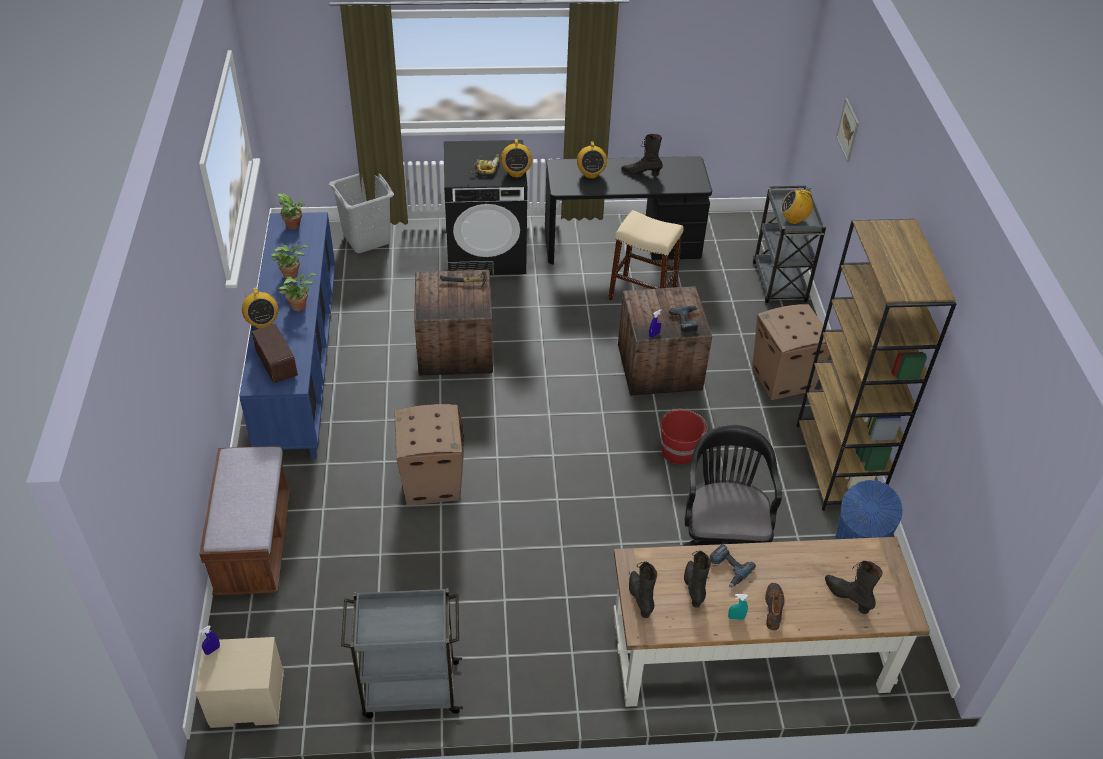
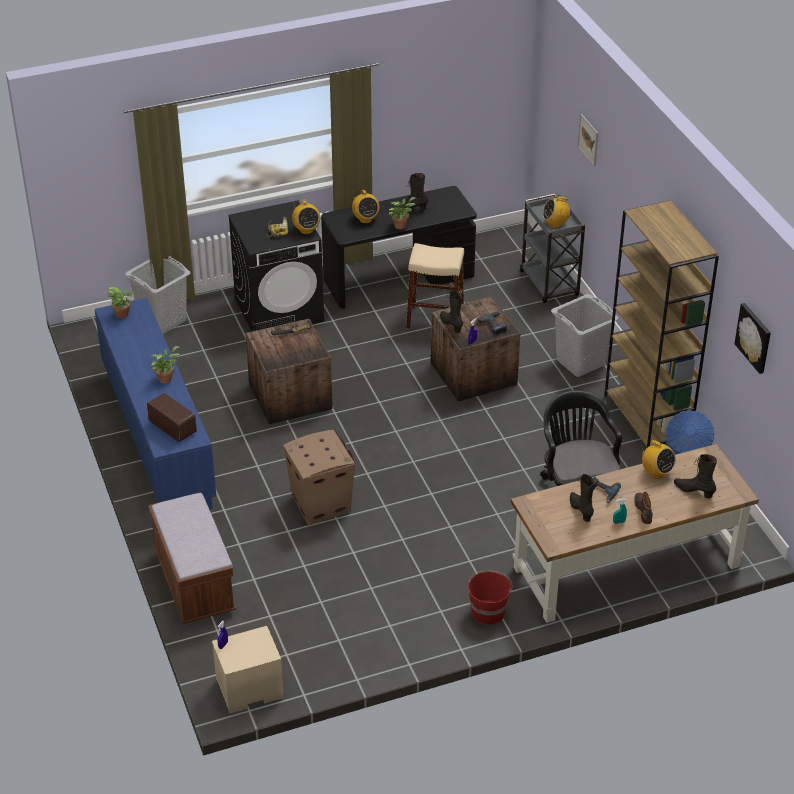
camera: 15 degrees left, 5 degrees down
(262, 323) = (141, 399): radio -> radio (656, 472)
(292, 274) = (145, 355): potted plant -> potted plant (401, 225)
(409, 689) = (374, 651): grey cart -> none
(640, 598) = (544, 525): black boot -> black boot (451, 325)
(679, 450) = (516, 435): red bucket -> red bucket (488, 611)
(783, 380) = (580, 362): cardboard box -> grey laundry basket
(977, 421) = (754, 337): none -> picture

